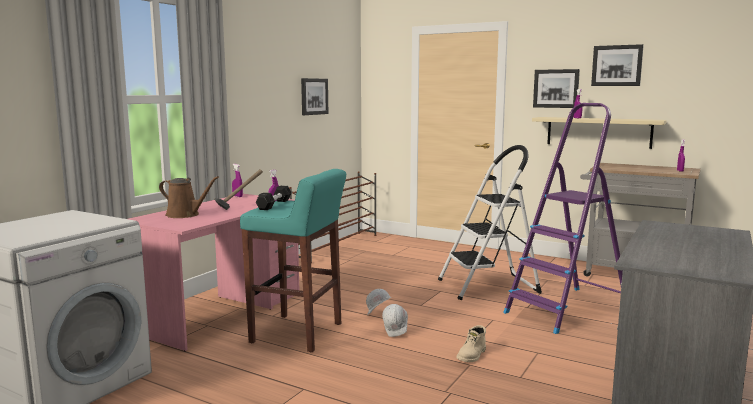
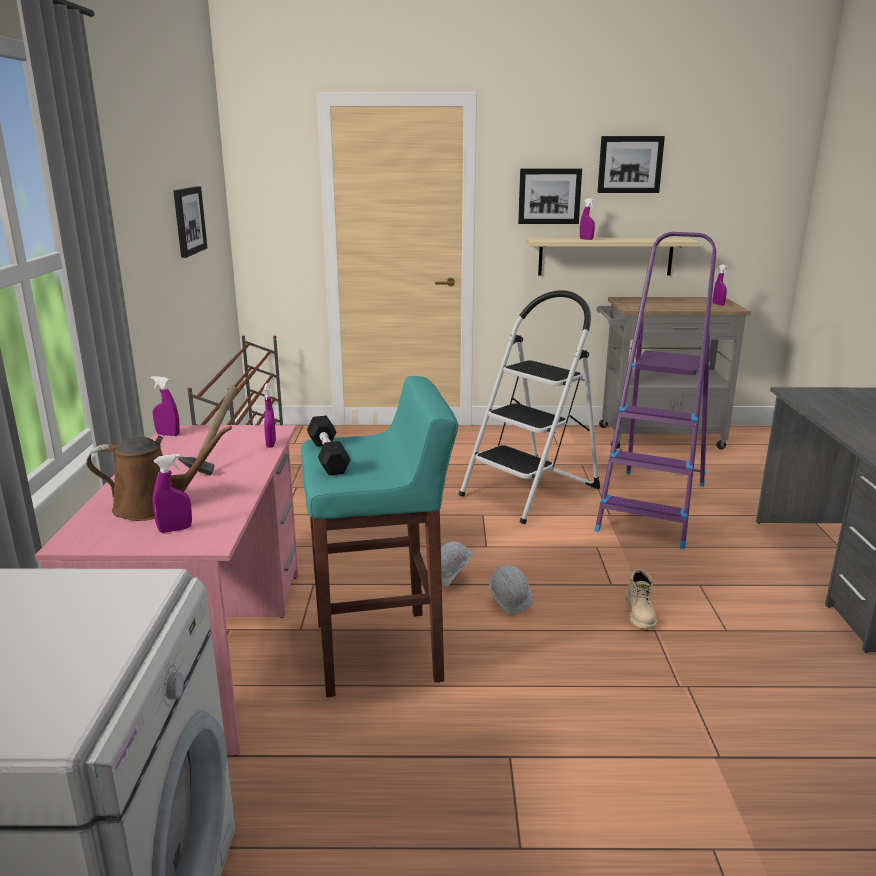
camera: 30 degrees left, 10 degrees up
(178, 222) = (175, 529): none -> purple spray bottle

